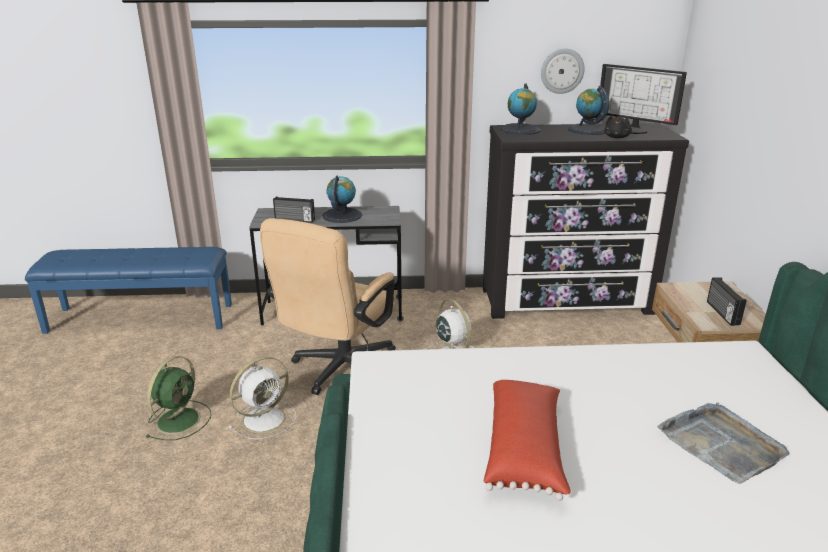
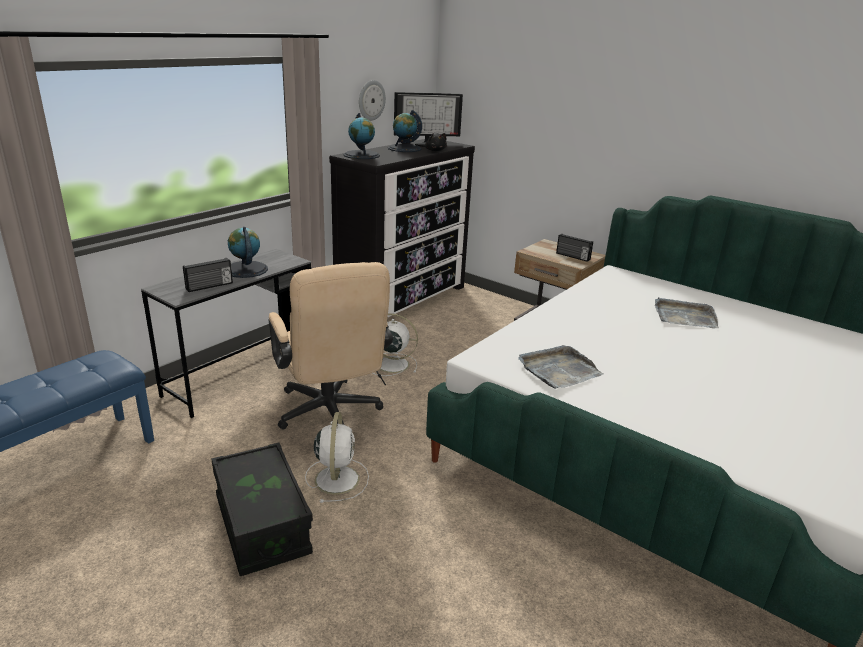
camera: 50 degrees left, 0 degrees up
(179, 419) = (262, 525): green fan -> black storage box
(422, 411) = (558, 370): none -> grey tray
(525, 450) = (634, 360): red pillow -> none

